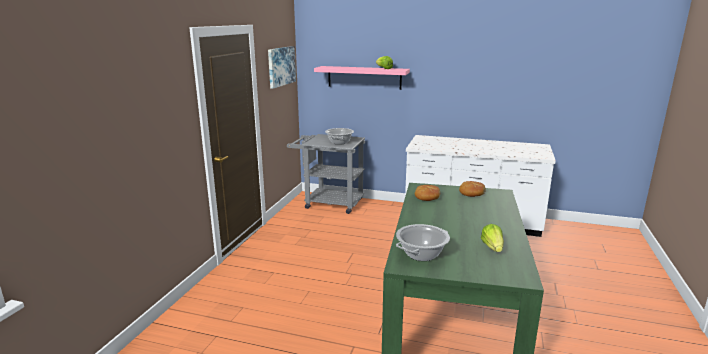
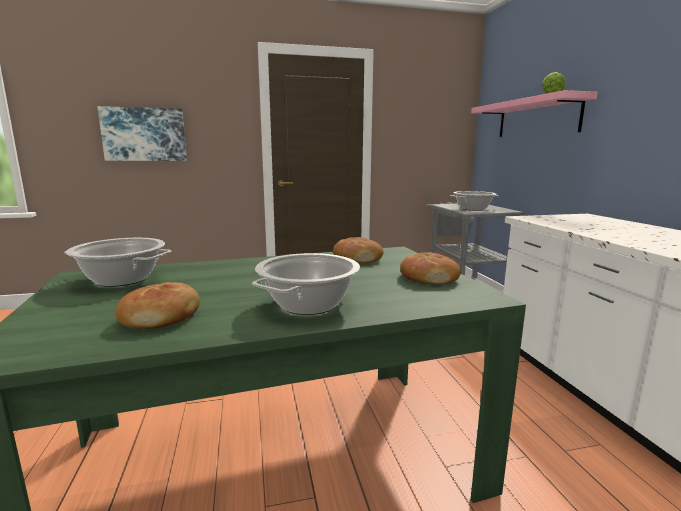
camera: 60 degrees right, 5 degrees down
(281, 66) = (433, 107): picture -> picture (144, 134)
(492, 247) = (162, 317): lettuce -> bread
(493, 220) = (308, 305): none -> cooking pot

